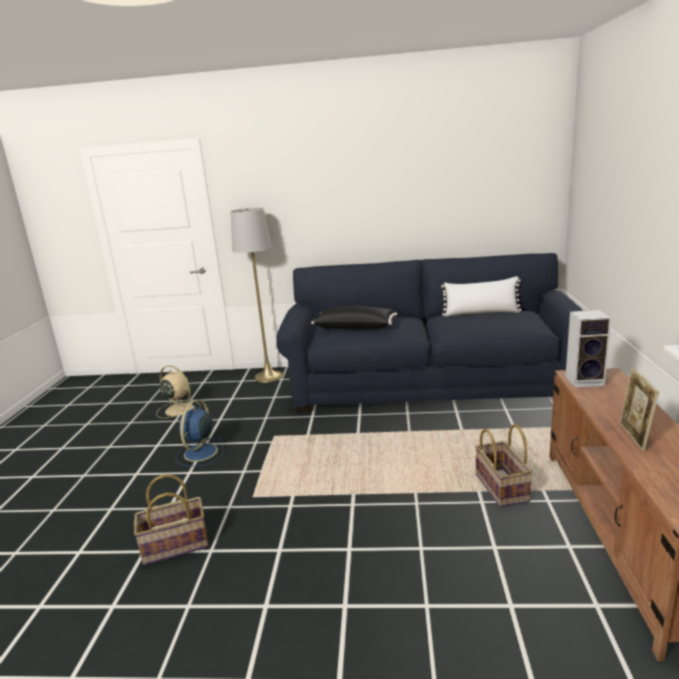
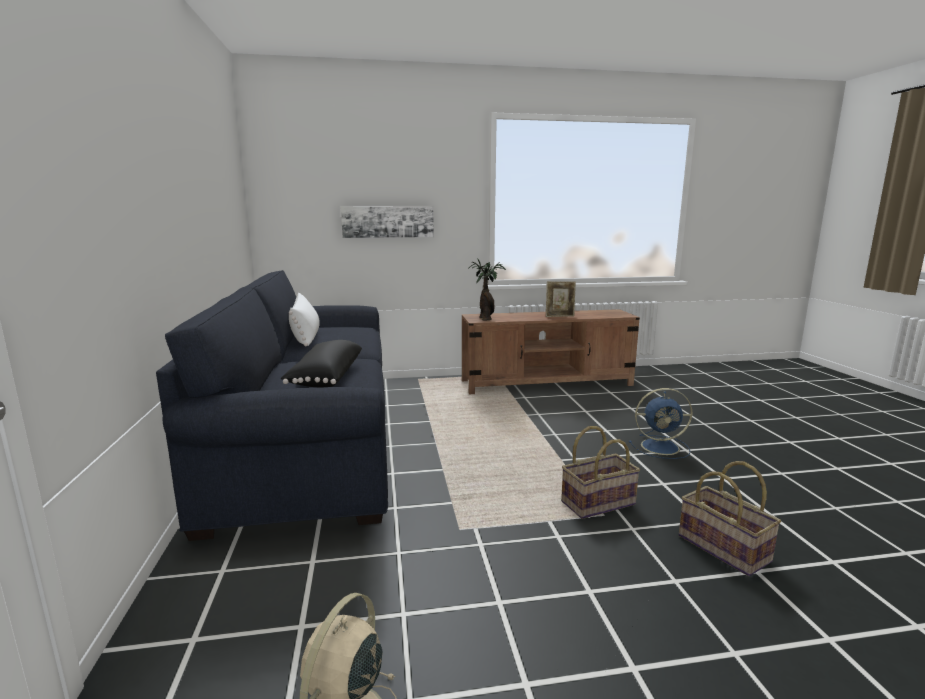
camera: 105 degrees left, 5 degrees down
(200, 453) = (532, 598): blue fan -> blue fan (661, 447)
(268, 376) = (194, 594): grey floor lamp -> none
(502, 487) = (516, 408): basket -> basket (597, 502)
(585, 380) = (486, 319): speaker -> potted plant
(622, 220) = (388, 222): none -> picture

